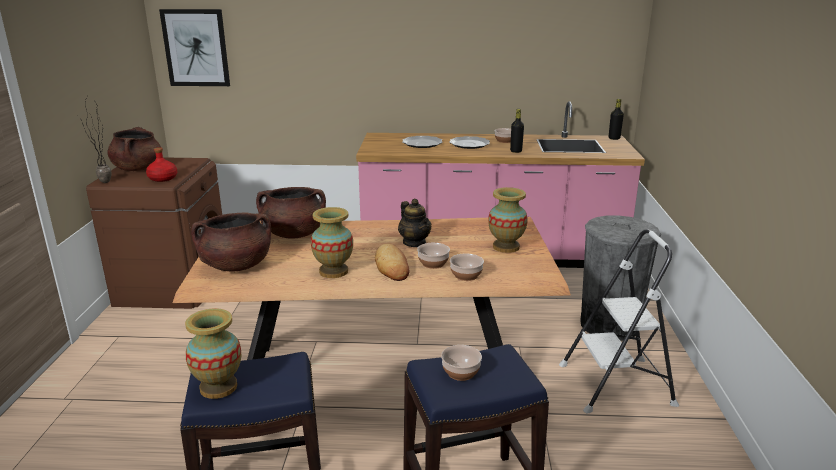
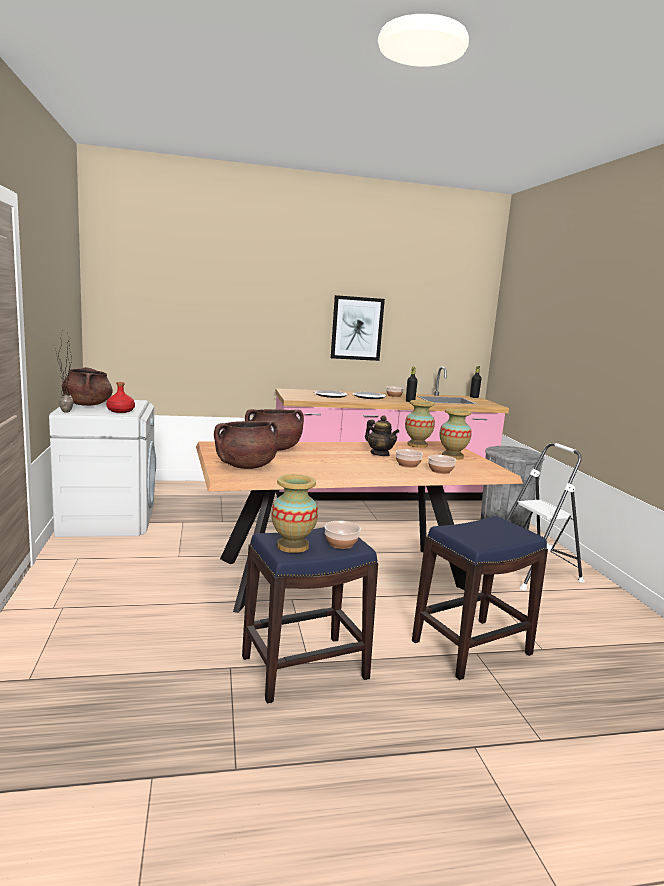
camera: 15 degrees left, 10 degrees down
(176, 284) = (109, 518): brown washing machine -> white washing machine
(196, 48) = (125, 307): picture -> picture (357, 328)
(333, 271) = (333, 469): vase -> vase (417, 445)
(392, 266) = (377, 466): bread -> none
(460, 372) = (477, 531): bowl -> bowl (341, 544)

